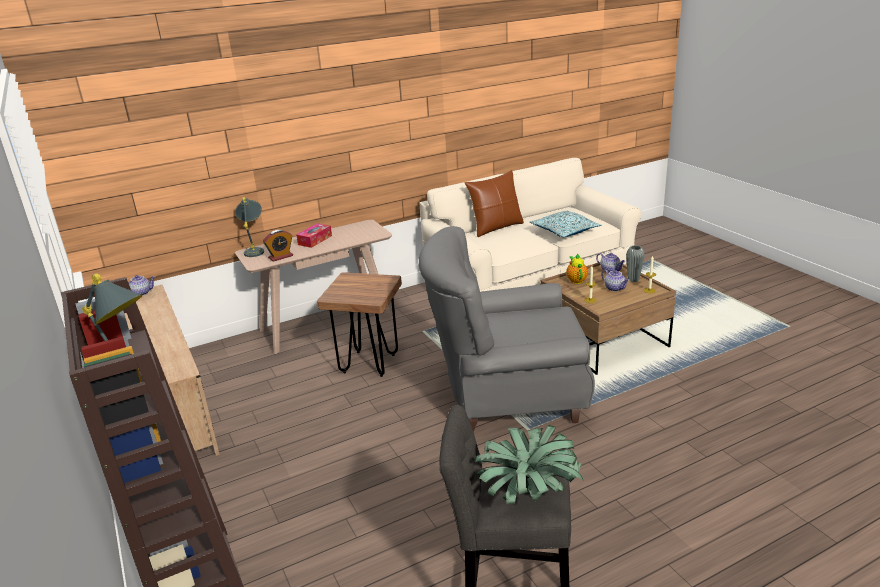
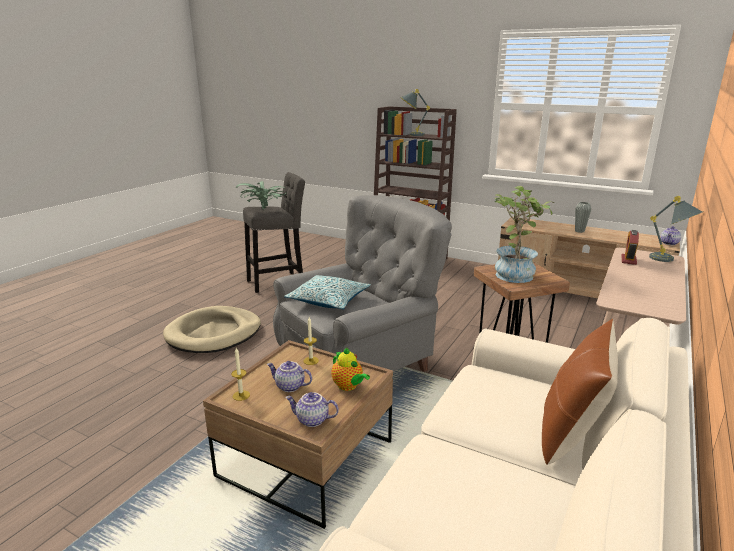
camera: 145 degrees right, 5 degrees down
(315, 240) = (652, 280): tissue box -> none
(362, 289) = (515, 273): none -> potted plant
(564, 231) = (443, 463): pillow -> pillow (329, 300)
(633, 279) = (269, 410): grey vase -> grey vase (579, 231)
(657, 496) = (214, 333): none -> beige dog bed

